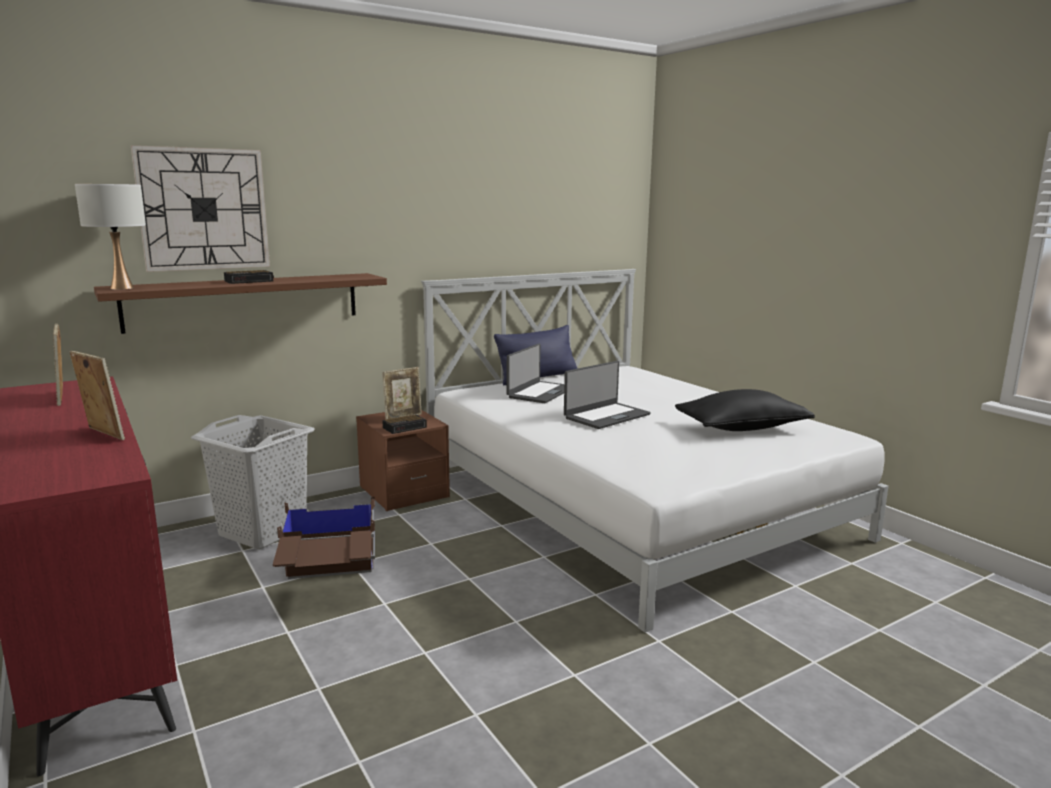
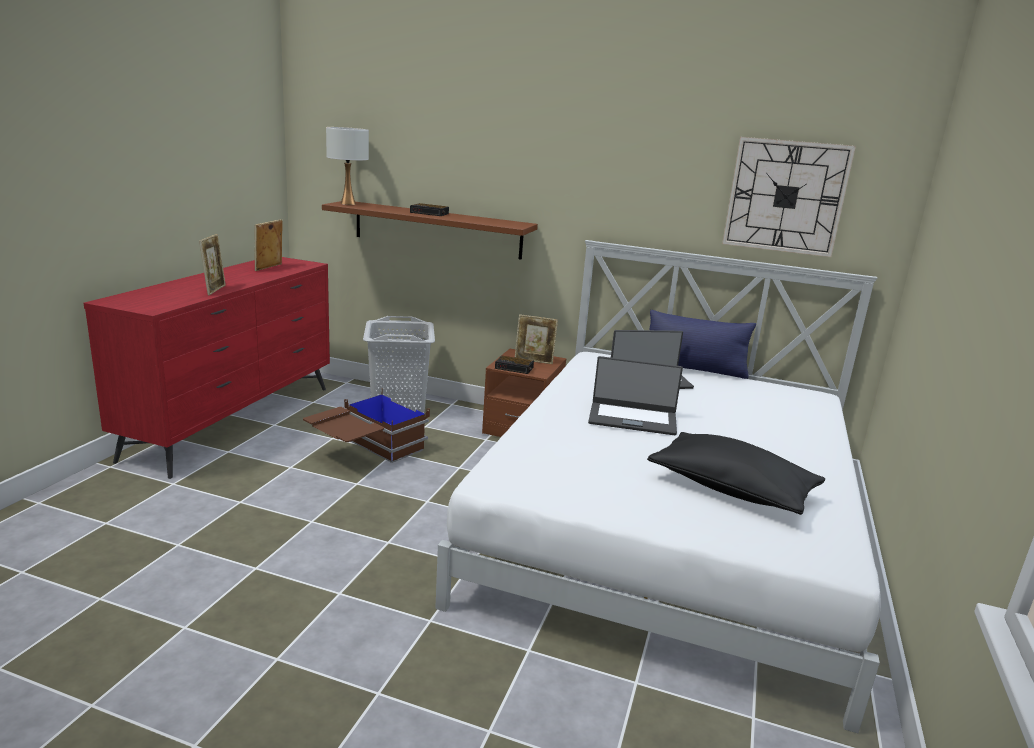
camera: 50 degrees right, 5 degrees up
(203, 209) = (417, 152): wall clock -> wall clock (785, 196)

